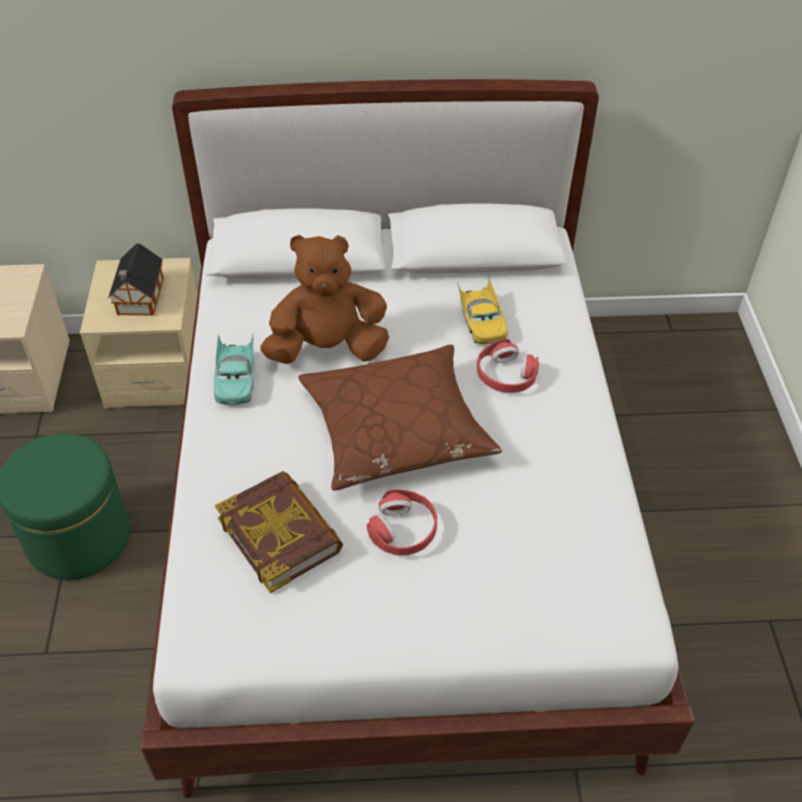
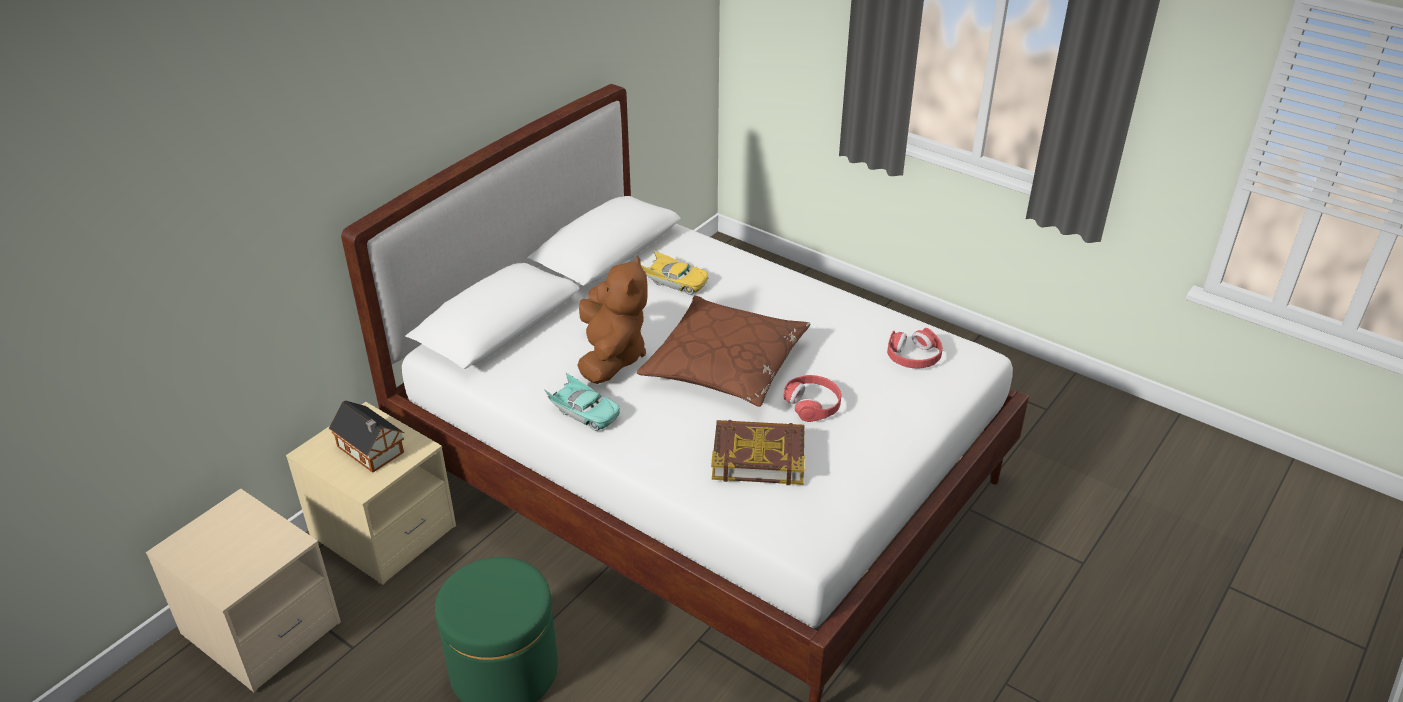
camera: 50 degrees left, 10 degrees down
(327, 349) = (611, 357): brown plush toy -> brown plush toy turned 150 degrees clockwise
(506, 375) = (735, 297): red headphones -> red headphones (913, 356)

